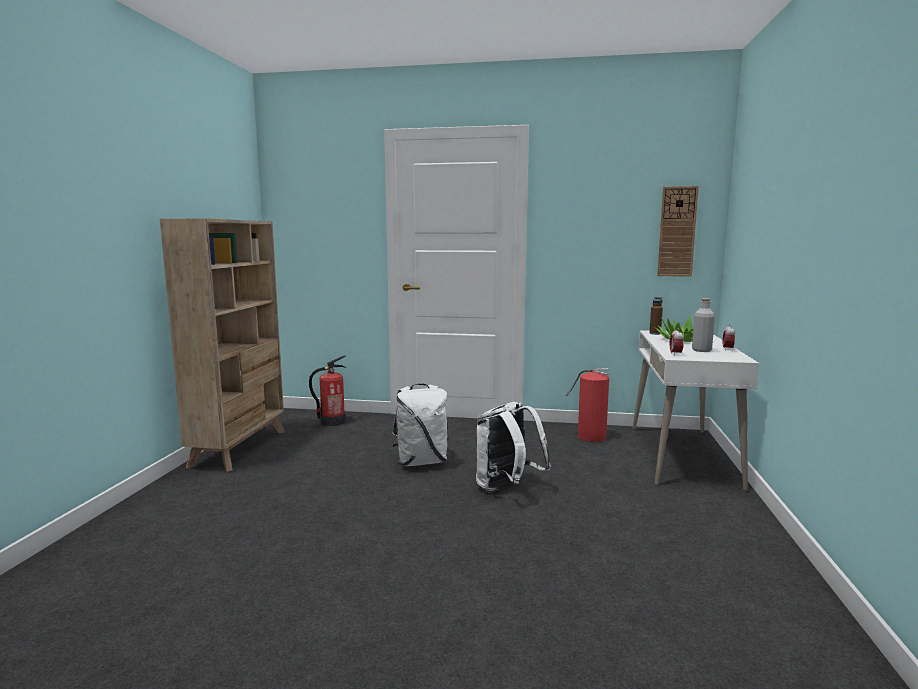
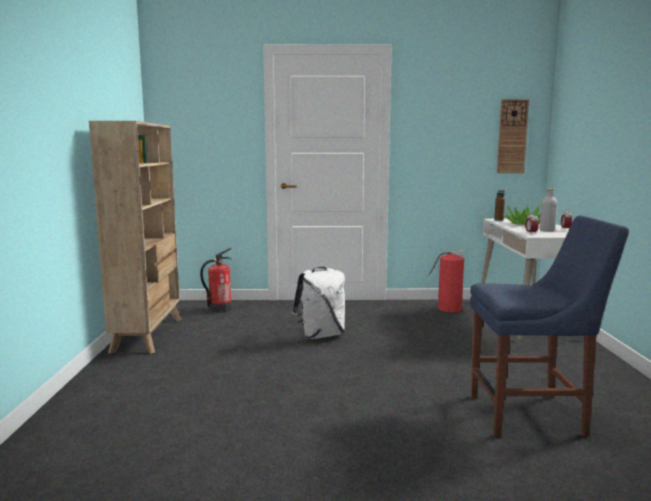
camera: 10 degrees left, 0 degrees up
(507, 488) = (405, 350): white backpack -> none
(616, 594) = (532, 415): none -> blue chair

